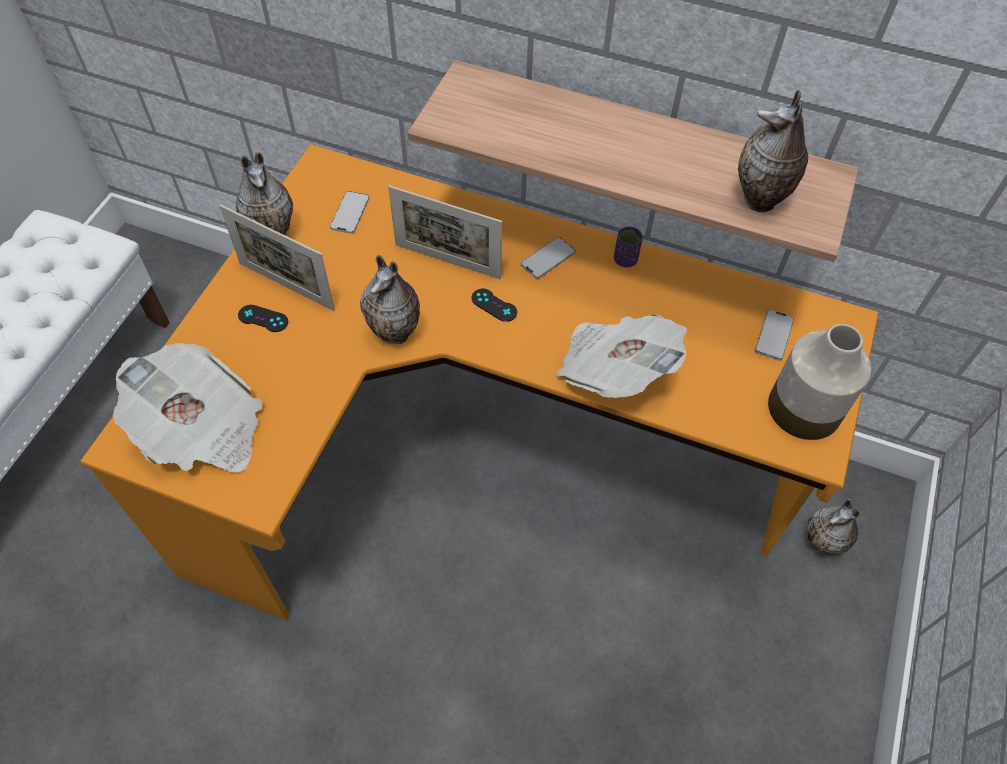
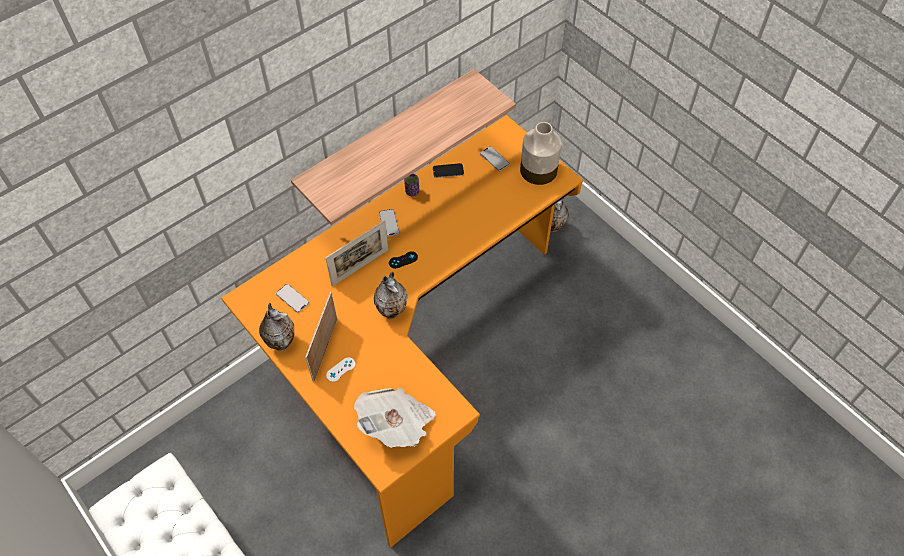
camera: 60 degrees left, 0 degrees up
(263, 318) = (340, 369): black game controller -> white game controller
(286, 286) = (325, 350): picture frame -> picture frame turned 135 degrees clockwise
(615, 369) = (474, 229): newspaper -> none
(699, 286) = (448, 171): none -> phone
(760, 201) = (470, 111): vase -> none

